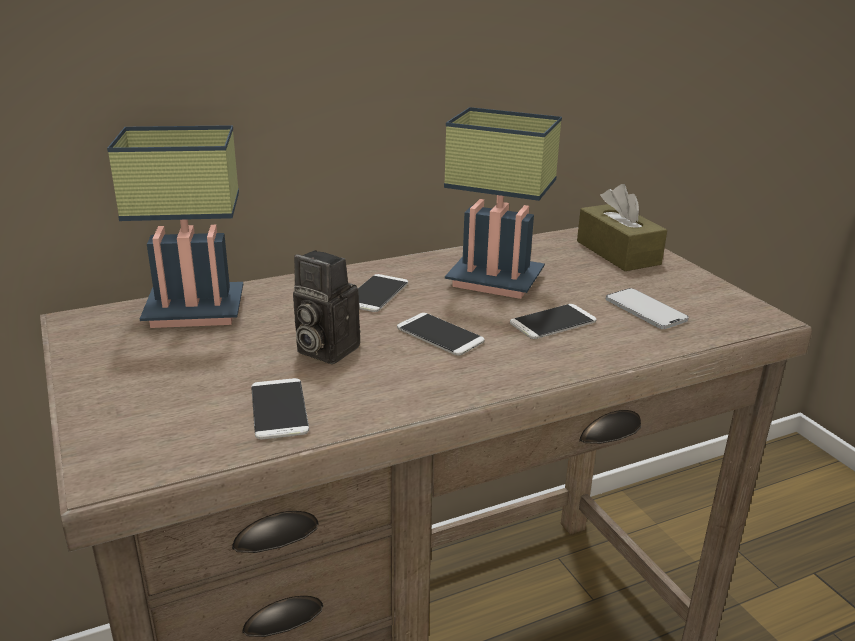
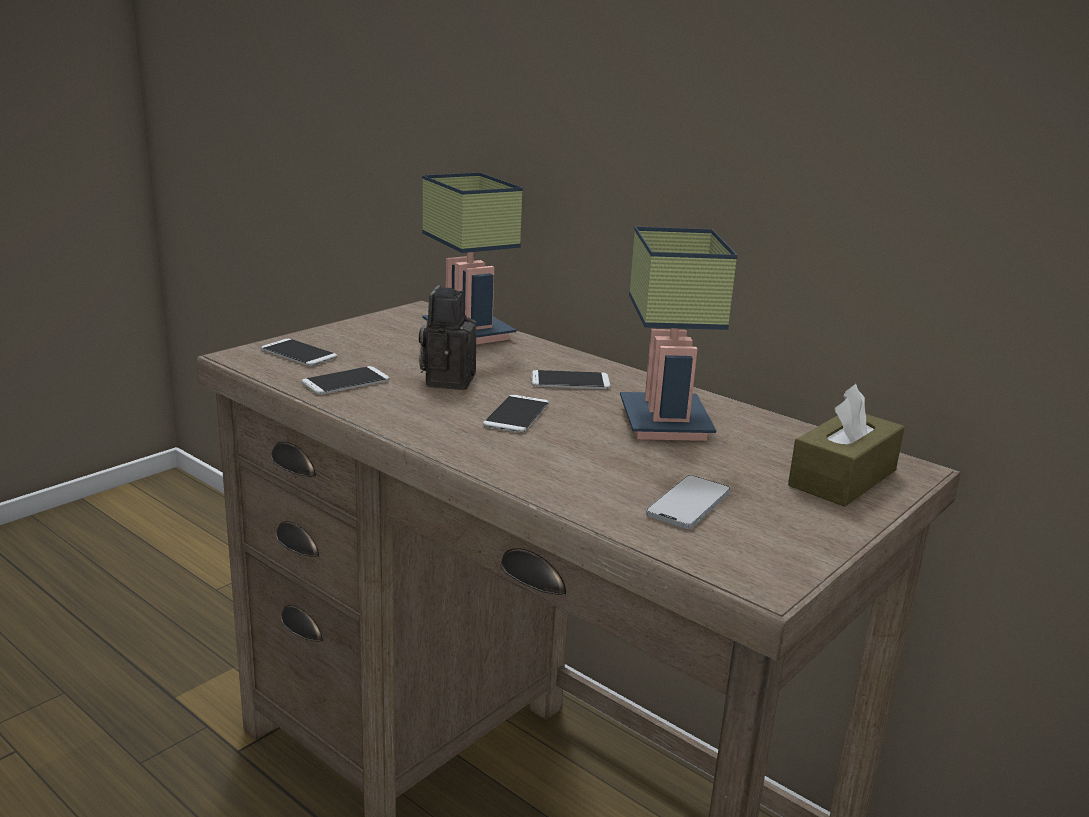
camera: 65 degrees right, 5 degrees down
(553, 322) = (598, 459): phone -> phone (299, 354)

